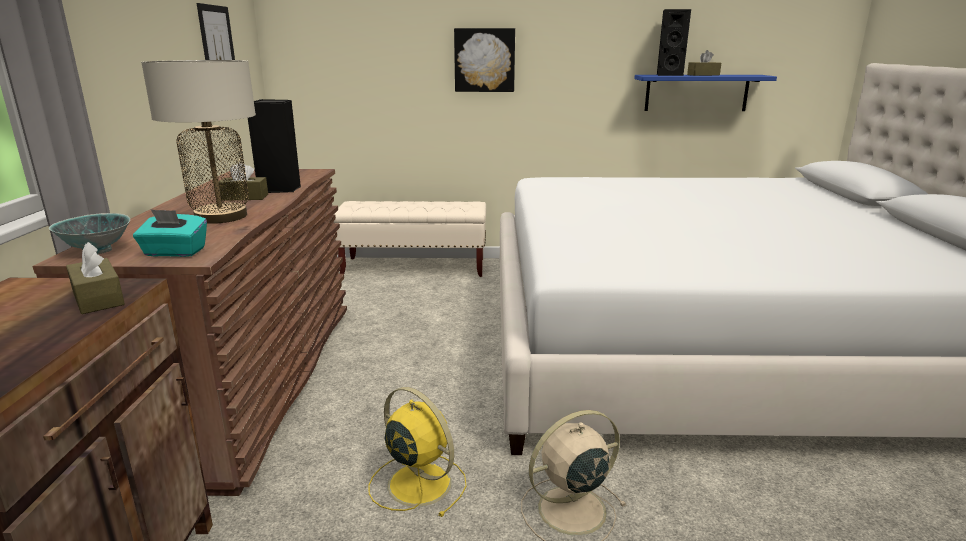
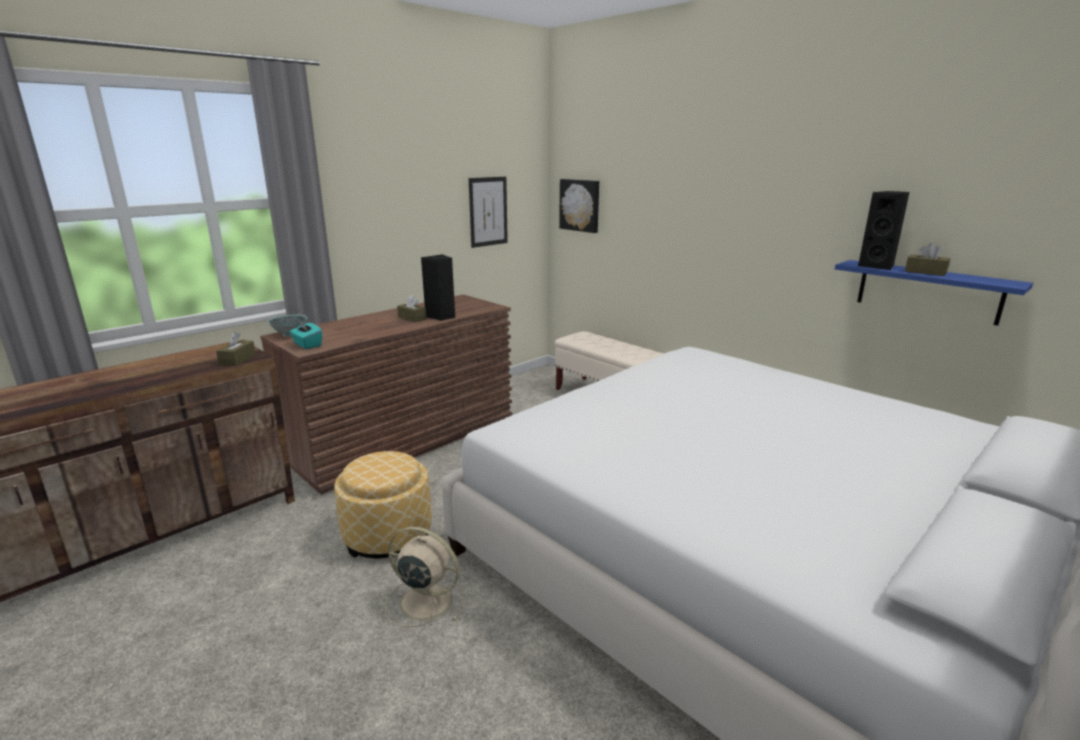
camera: 45 degrees right, 0 degrees up
(221, 216) = (372, 329): table lamp -> none
(417, 482) = (388, 535): yellow fan -> ottoman
(484, 60) = (699, 227): picture -> picture (580, 205)

